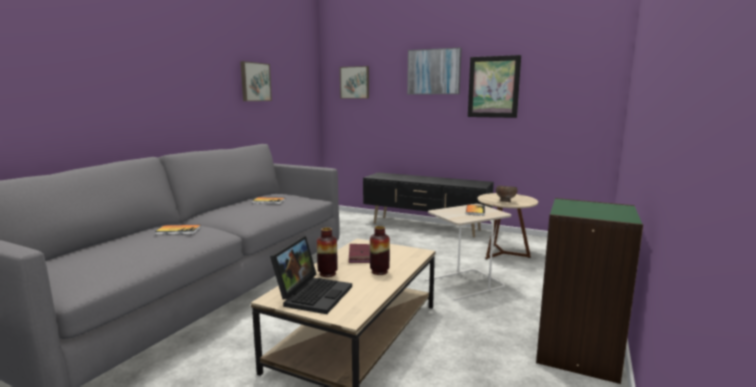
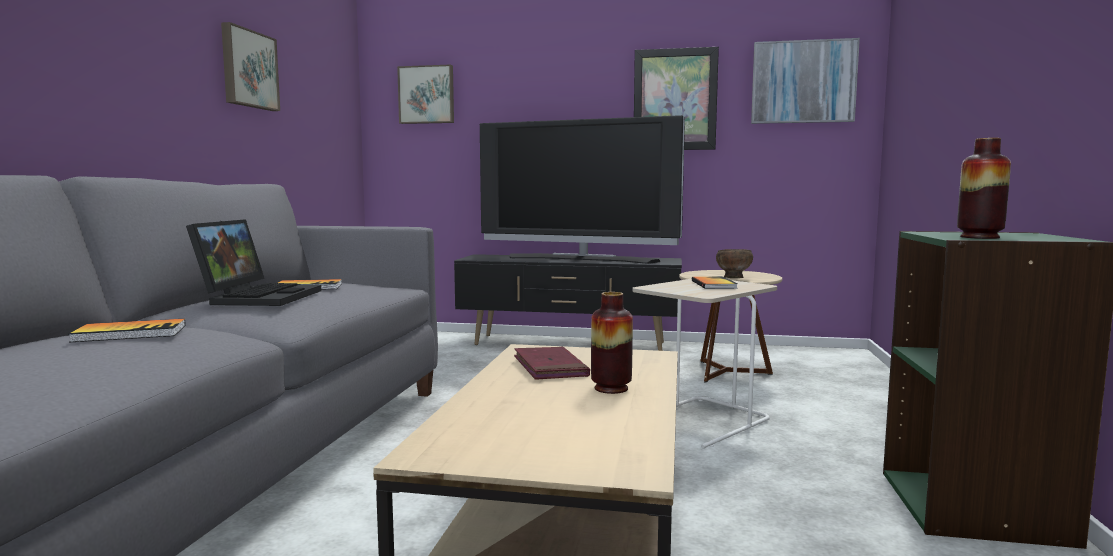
camera: 15 degrees left, 5 degrees down
(313, 294) = (511, 437): laptop -> laptop (259, 297)
(327, 274) = (508, 400): vase -> vase (979, 237)
(432, 180) = (581, 259): none -> television
(434, 72) = (572, 75): picture -> picture (803, 82)

